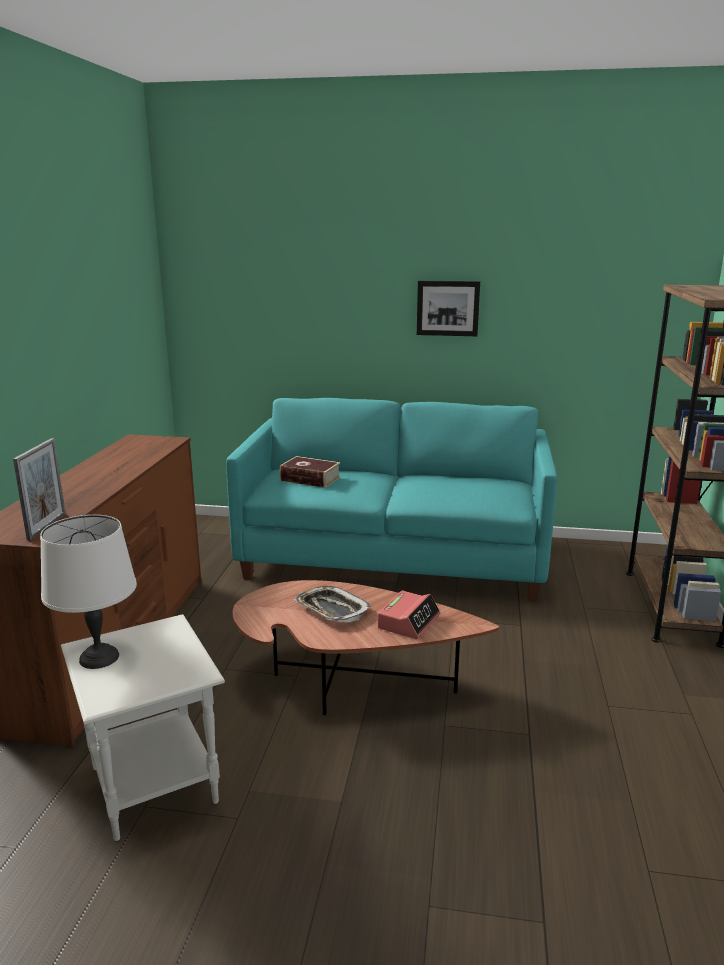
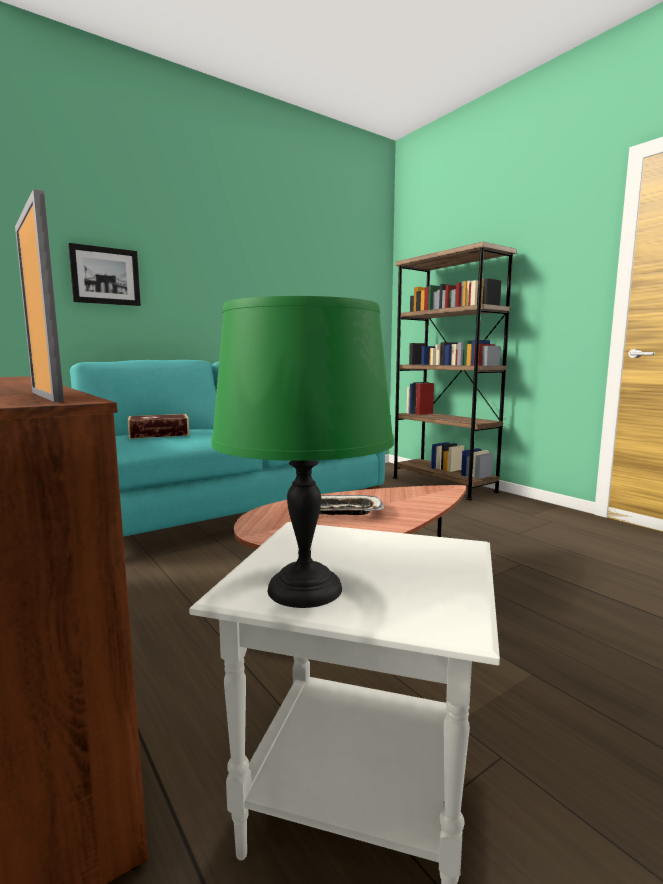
camera: 45 degrees left, 10 degrees down
(100, 657) = (304, 588): white table lamp -> green table lamp
(409, 621) = (411, 499): alarm clock -> none
(448, 308) = (230, 282): picture -> picture (105, 276)

